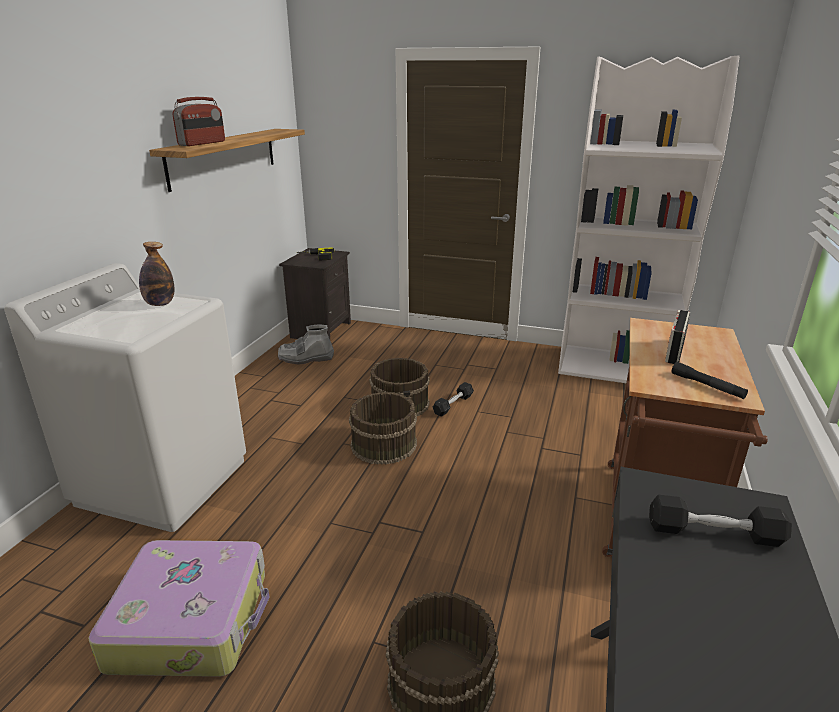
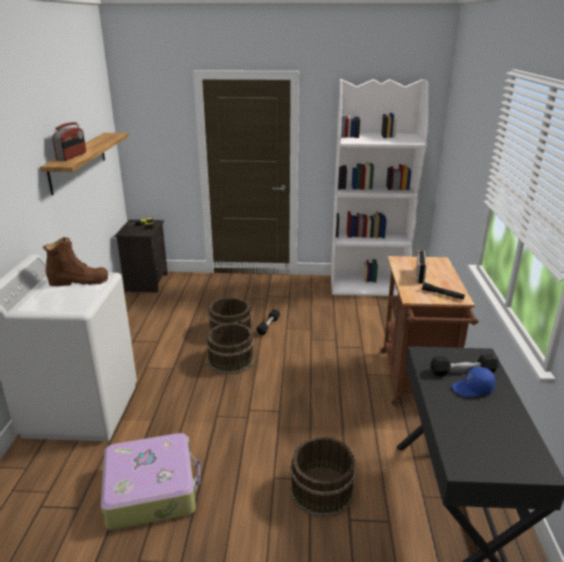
camera: 15 degrees left, 0 degrees up
(160, 304) = (79, 281): bottle -> brown boot
(306, 358) = (145, 306): grey boot -> none
(726, 573) = (472, 389): none -> blue cap

